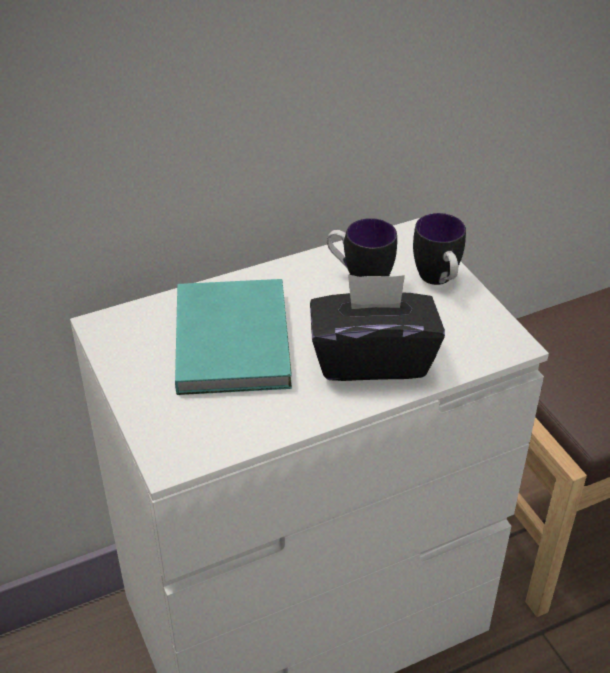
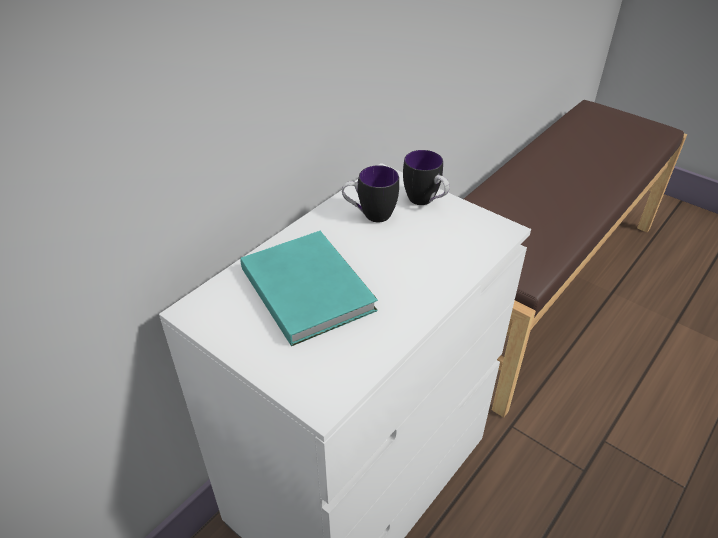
camera: 25 degrees left, 0 degrees up
(372, 358) = (419, 269): black tissue box -> none

